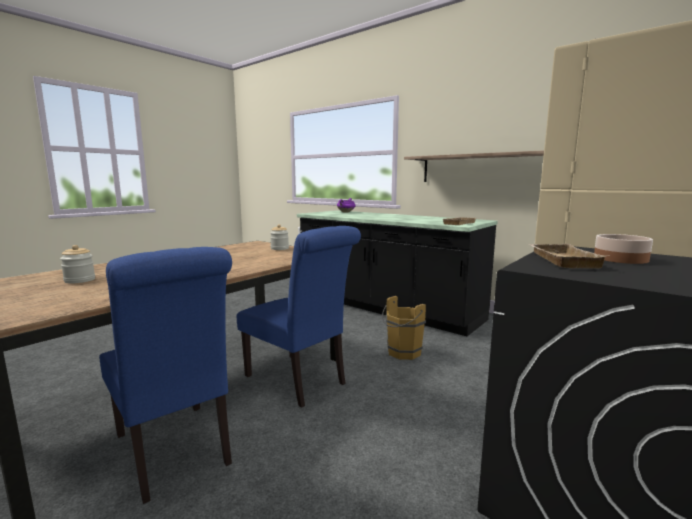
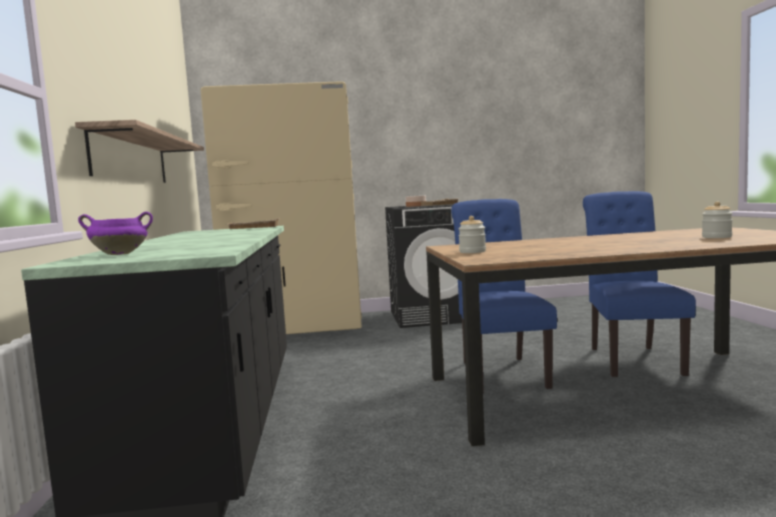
camera: 135 degrees left, 5 degrees down
(402, 353) = (368, 368): brown bucket -> none

